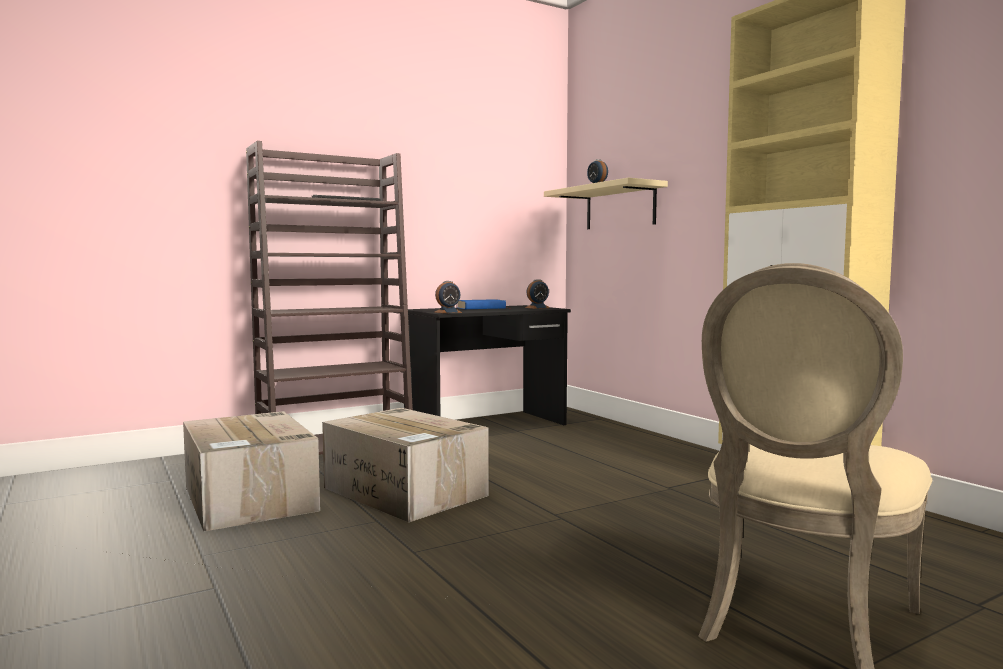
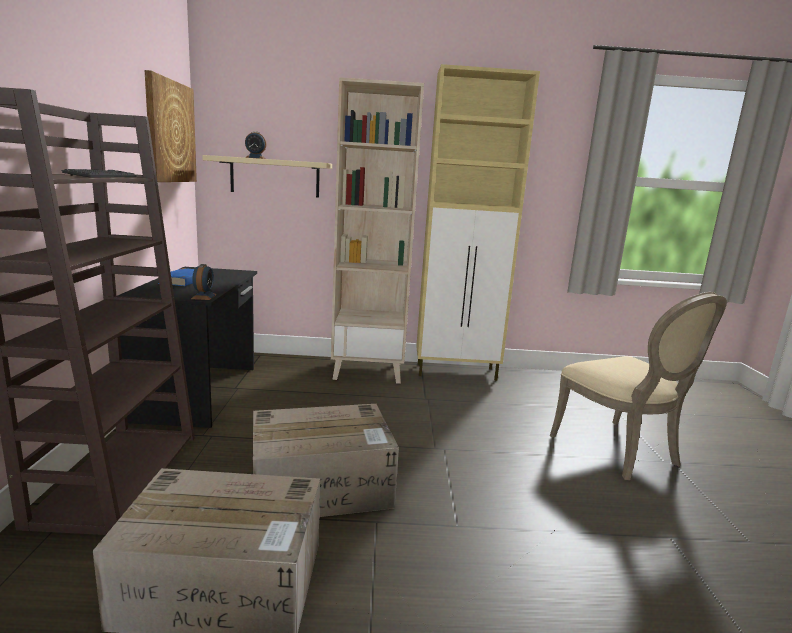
camera: 60 degrees left, 10 degrees up
(517, 173) = (170, 132): none -> picture
(537, 307) = (225, 272): alarm clock -> none
(674, 453) = (368, 370): none -> beige bookcase

